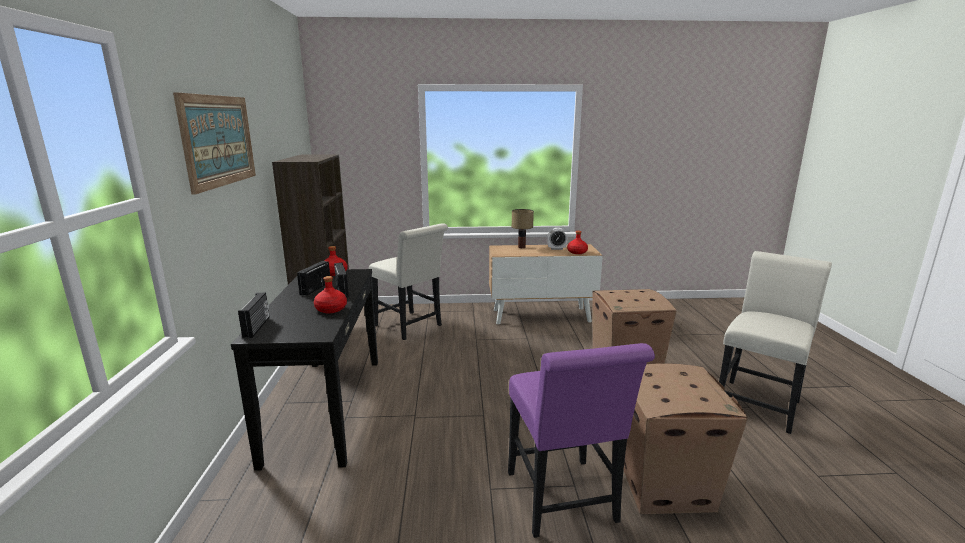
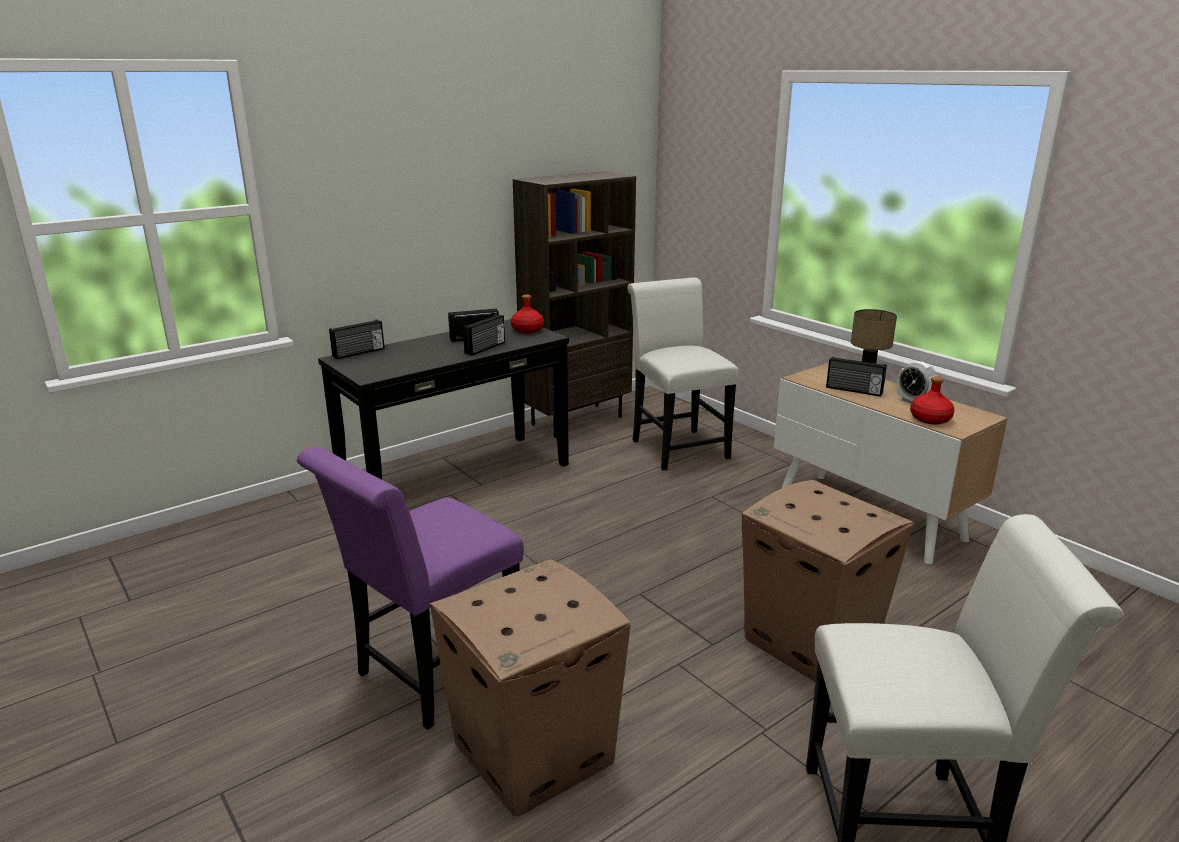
camera: 55 degrees right, 5 degrees up
(219, 140) = (399, 153): picture -> none
(331, 309) = (430, 360): red bottle -> none
(411, 327) = (676, 446): white chair -> white chair turned 150 degrees clockwise
(529, 252) = (854, 390): none -> radio

